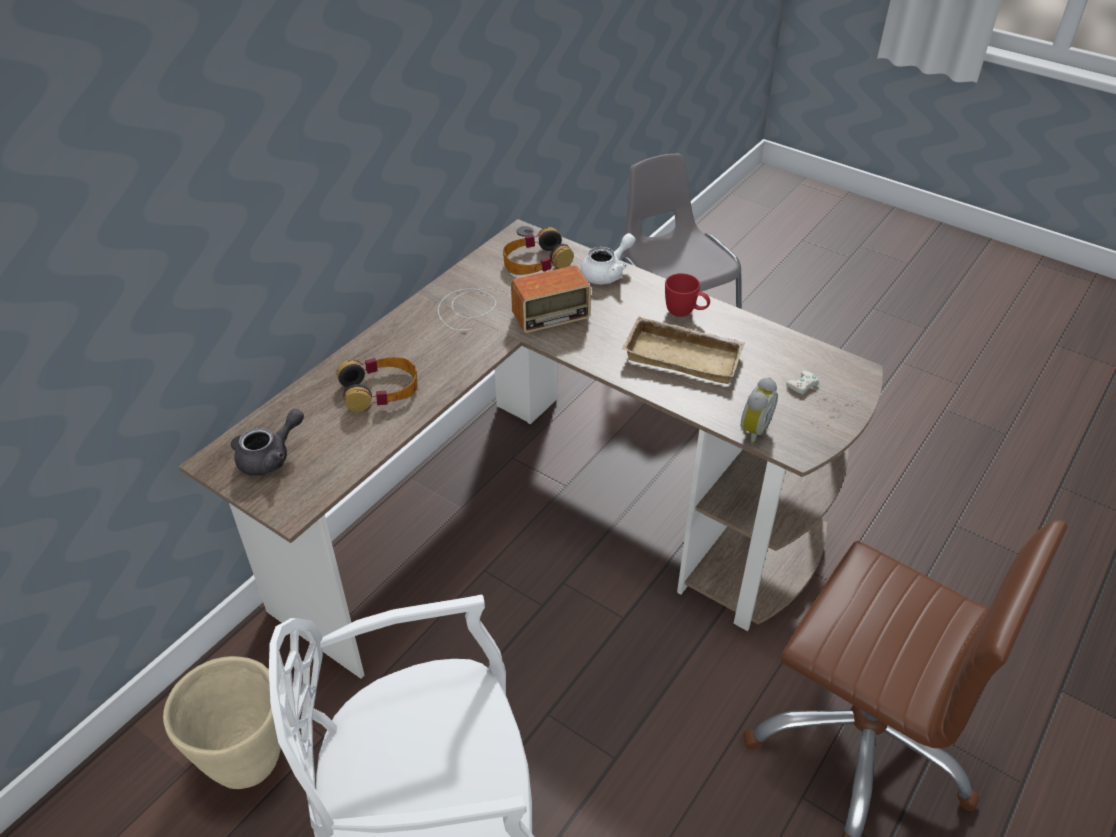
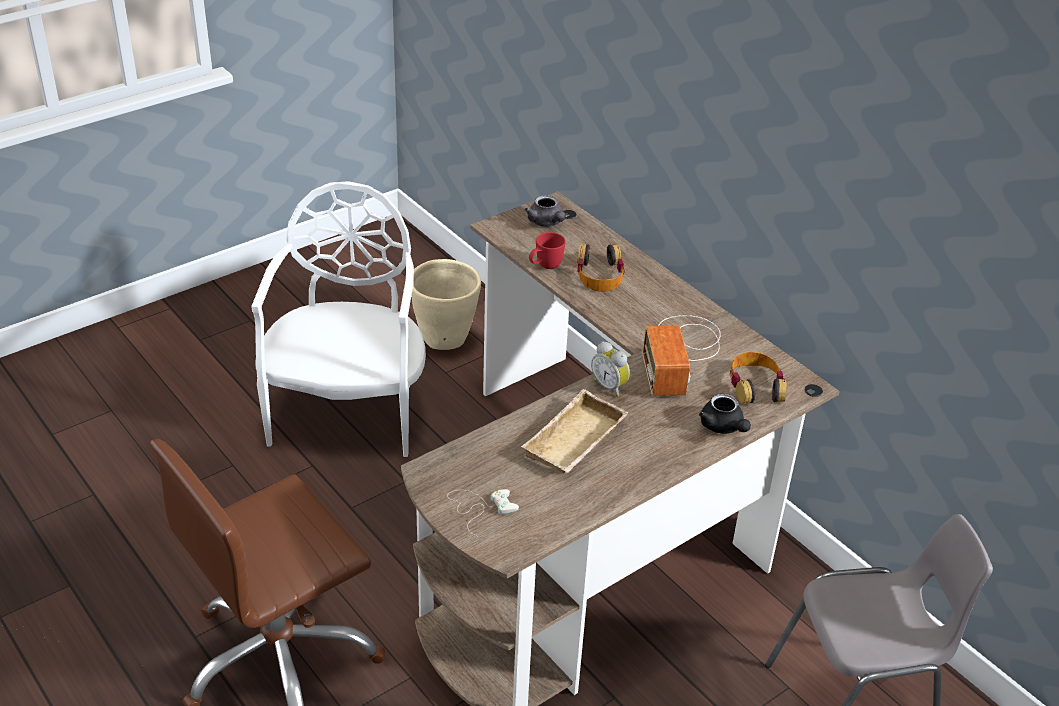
camera: 105 degrees right, 5 degrees down
(607, 273) = (723, 427): white teapot -> black teapot
(685, 313) = (639, 461): red mug -> red mug (545, 267)
(752, 430) = (462, 452): alarm clock -> alarm clock (610, 386)

